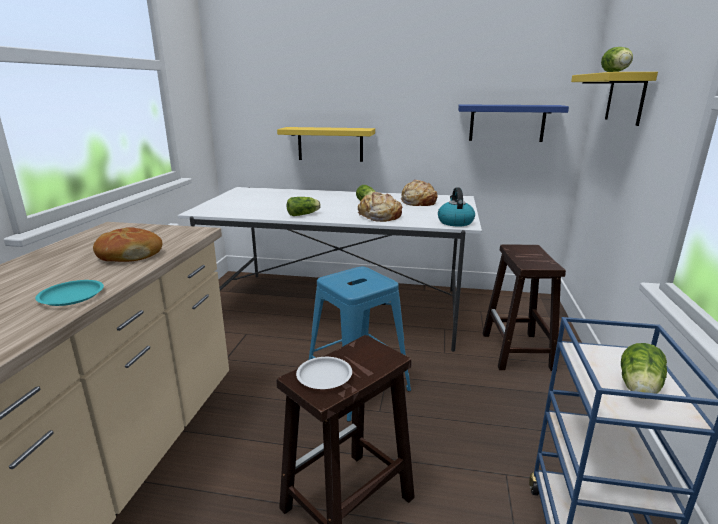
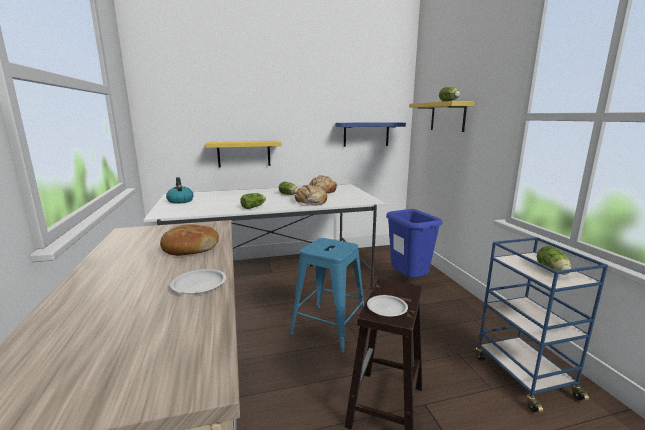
camera: 25 degrees left, 5 degrees down
(72, 296) = (199, 284): turquoise plate -> white plate
(455, 222) = (363, 200): kettle -> kettle (180, 201)
(517, 352) = (408, 281): brown stool -> blue trash can

